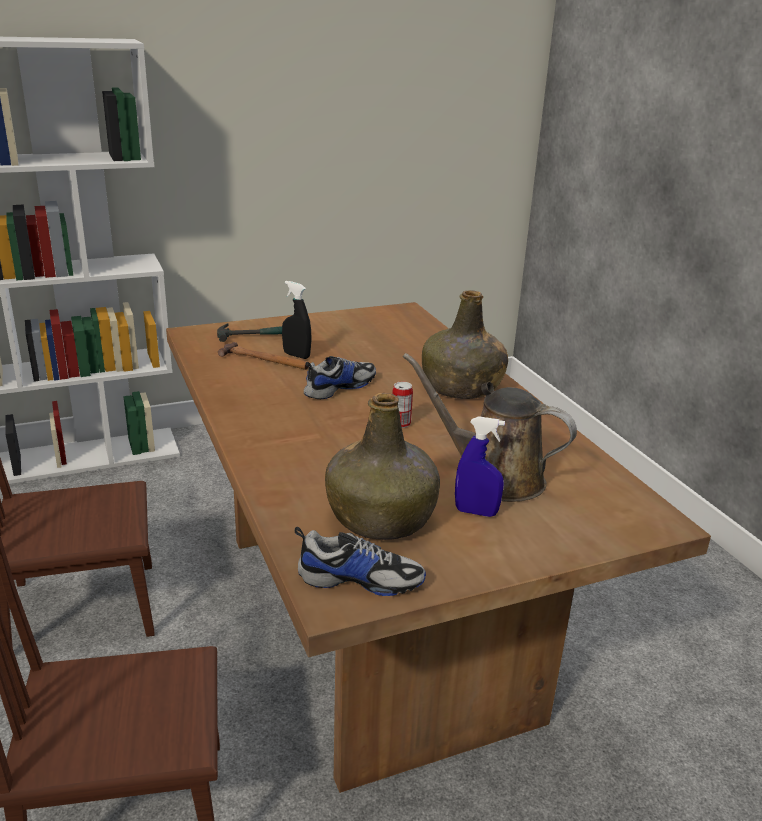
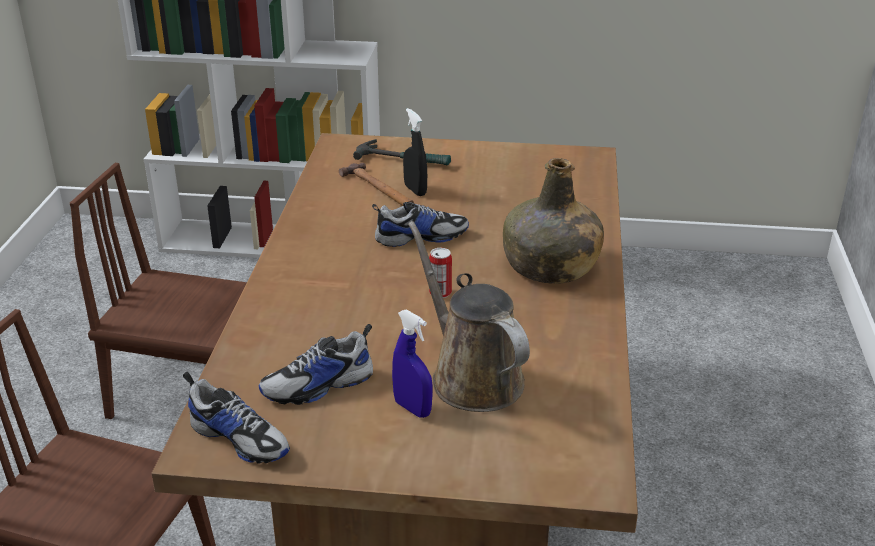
camera: 30 degrees right, 5 degrees up
(382, 517) = (319, 386): green bottle -> shoe

